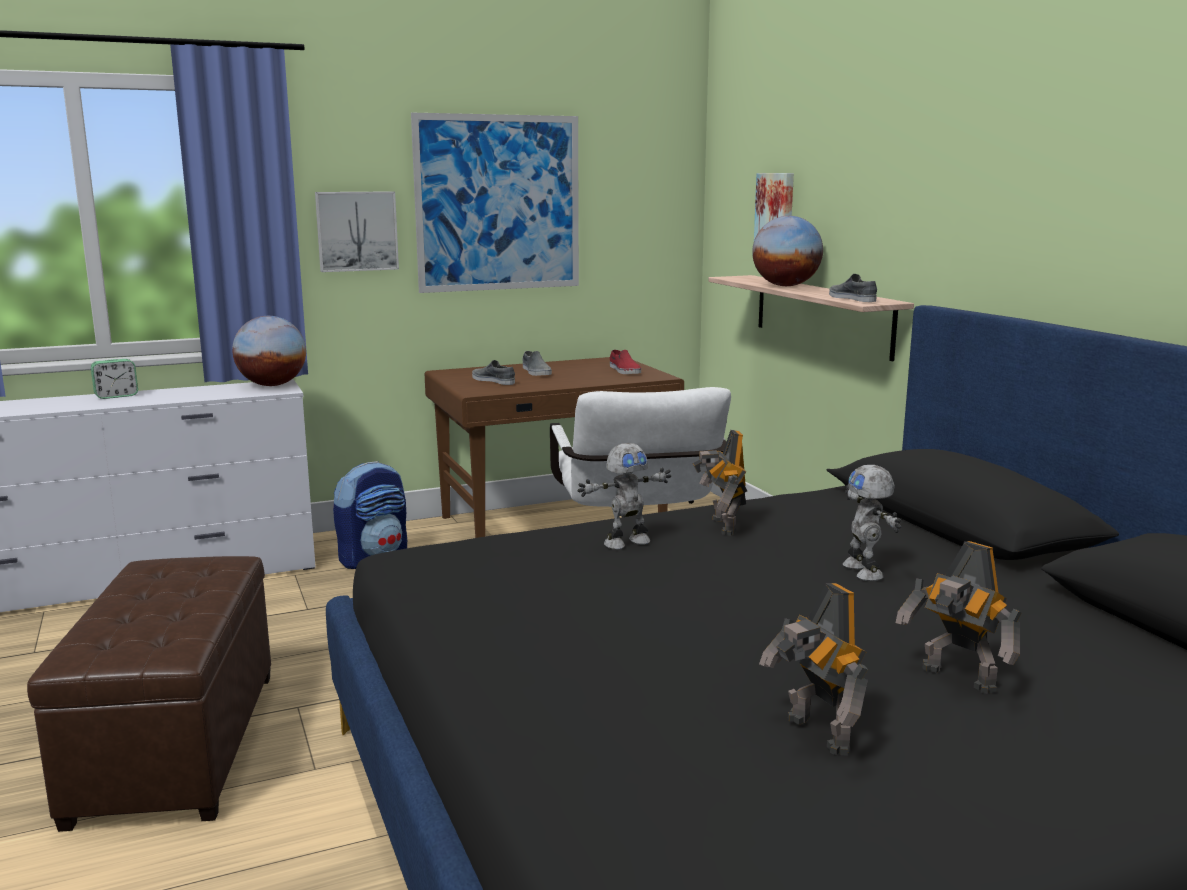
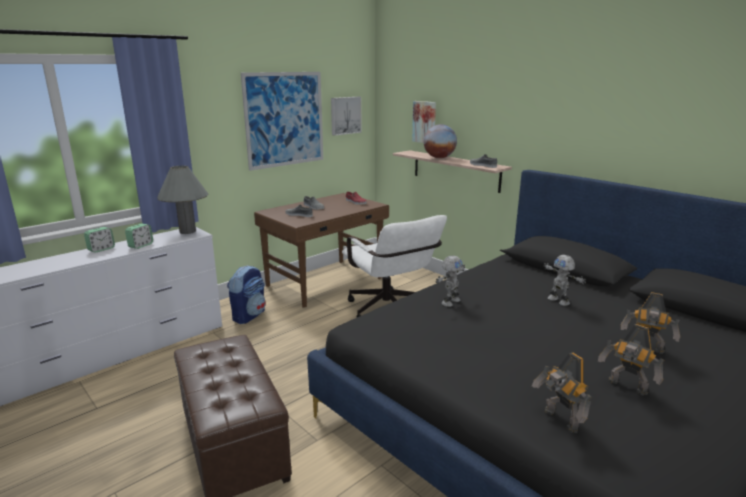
camera: 20 degrees left, 5 degrees up
(177, 396) = (141, 245): none -> alarm clock
(272, 385) = (187, 231): globe -> grey table lamp
(356, 231) = (216, 139): picture -> picture (345, 115)
(721, 526) = (479, 286): toy robot -> toy robot (559, 421)

